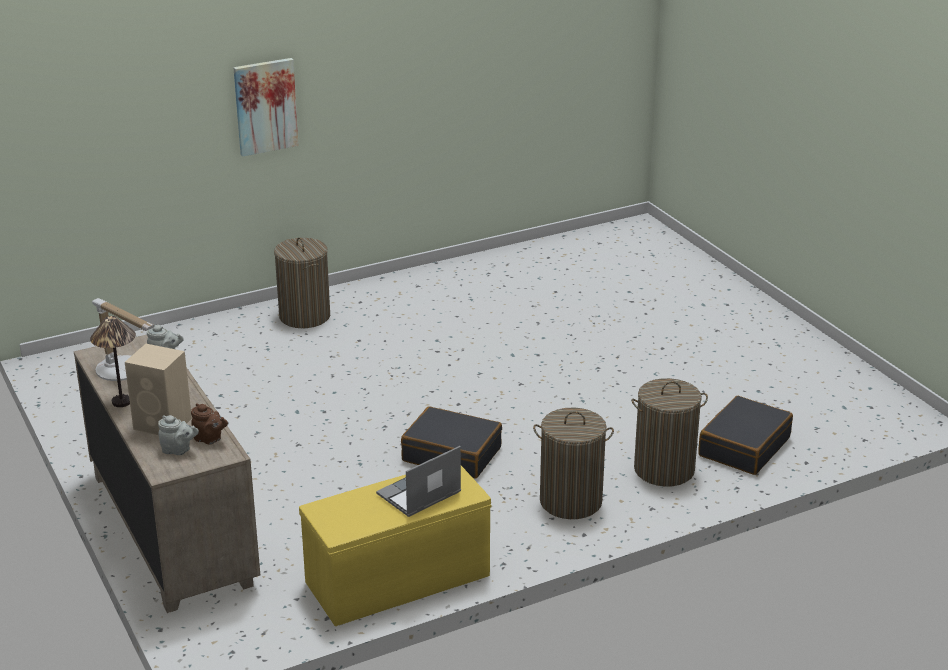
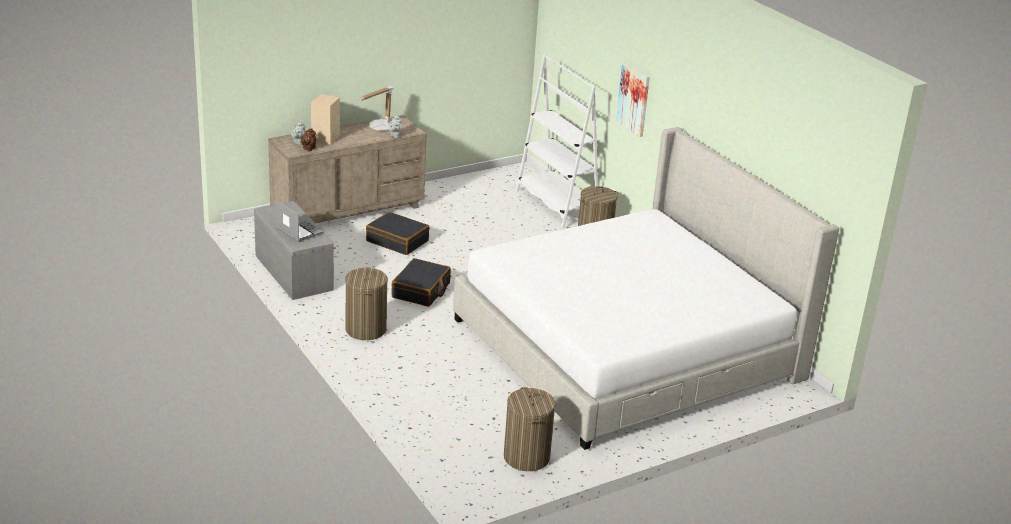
camera: 85 degrees right, 0 degrees up
(121, 402) = (348, 128): table lamp -> none
(187, 338) = (556, 204): none -> white bookcase
(397, 580) = (292, 272): yellow bench -> grey bench
(585, 312) = (626, 349): none -> bed
(664, 470) = (401, 366): laundry basket -> laundry basket (526, 457)
(743, 446) = (431, 402): black suitcase -> black suitcase (397, 241)

